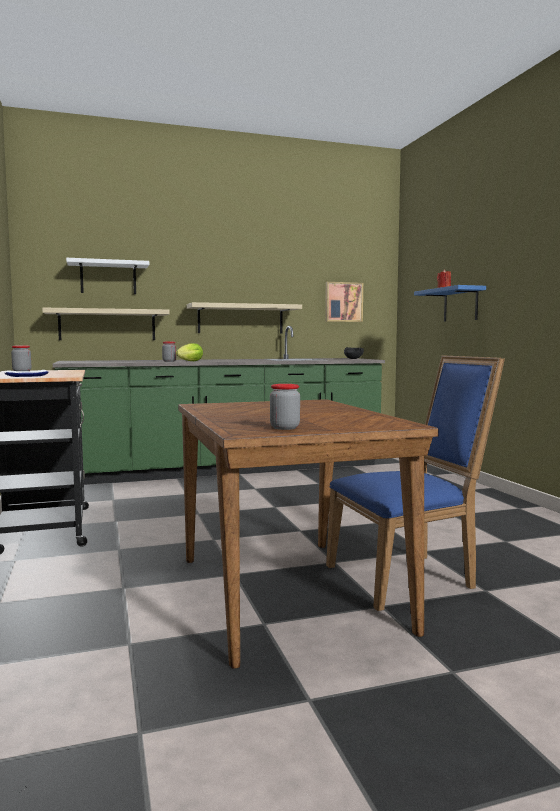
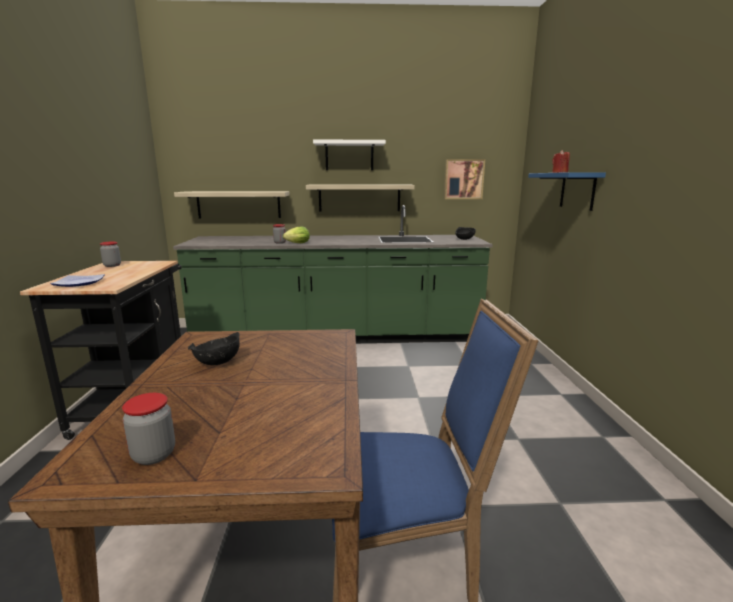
camera: 15 degrees right, 10 degrees up
(108, 278) = (237, 161): white shelf -> white shelf (349, 156)
(245, 410) = (217, 362): none -> black bowl

